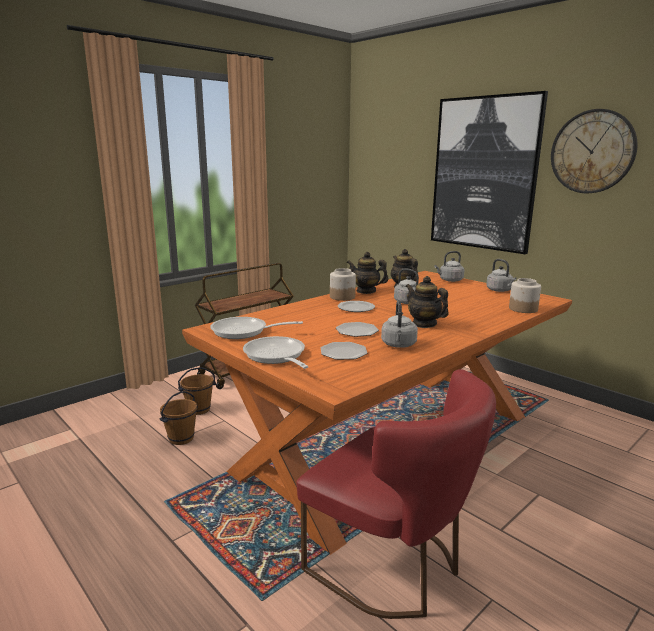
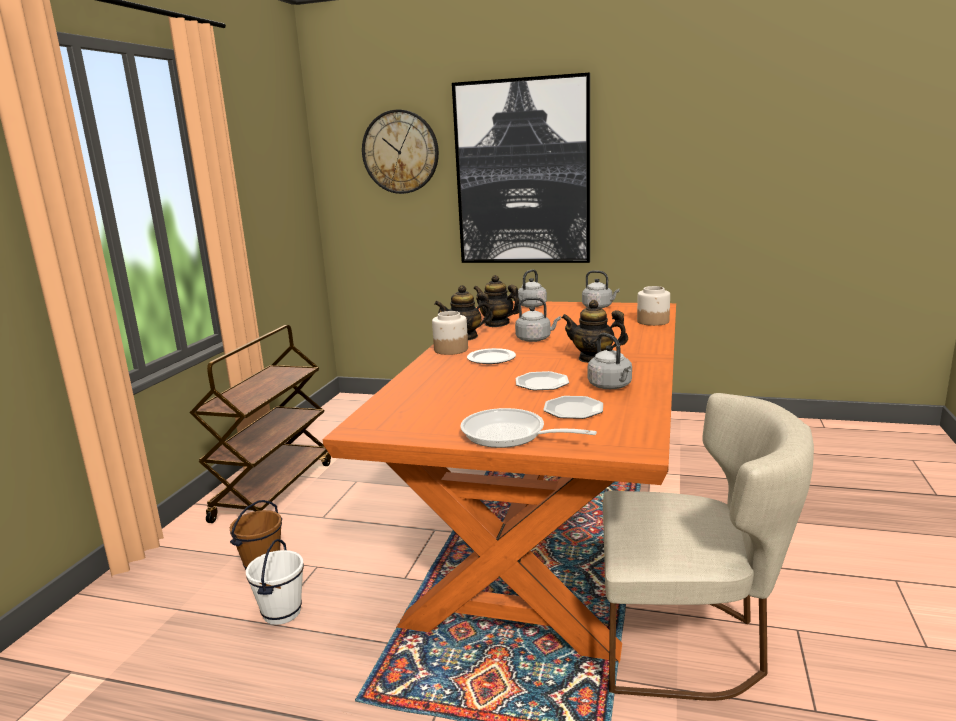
camera: 30 degrees left, 0 degrees up
(181, 438) = (281, 613): brown bucket -> white bucket
(244, 332) = (414, 419): frying pan -> none
(393, 567) = (690, 643): red chair -> beige chair
(592, 152) = (649, 139): wall clock -> wall clock (400, 152)

